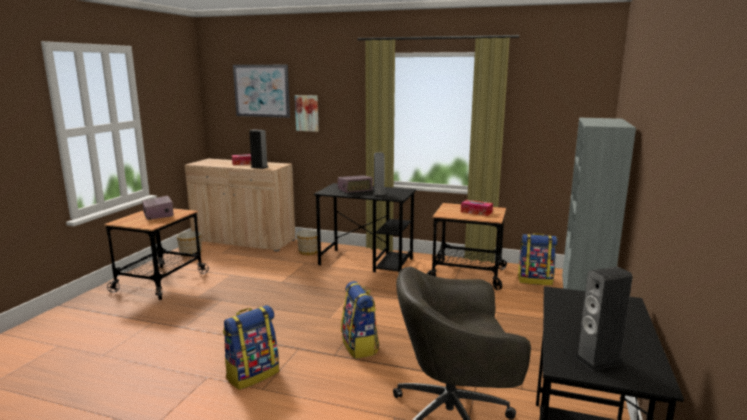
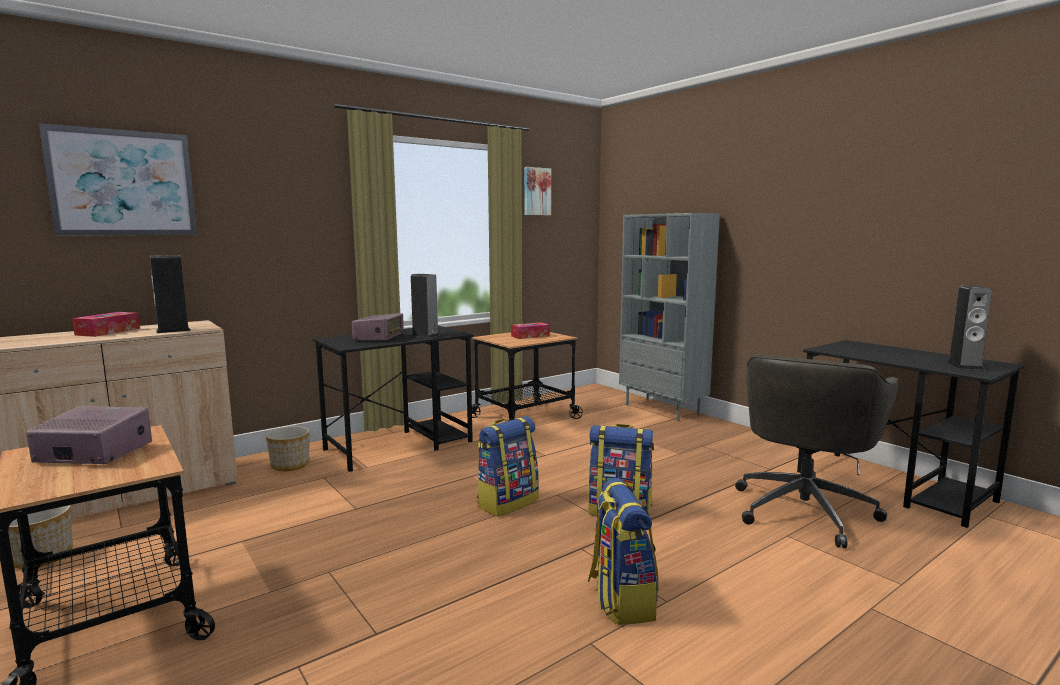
camera: 55 degrees left, 5 degrees down
(307, 113) = (234, 225): picture -> picture (536, 191)
(535, 280) = (580, 402): backpack -> backpack (507, 502)

